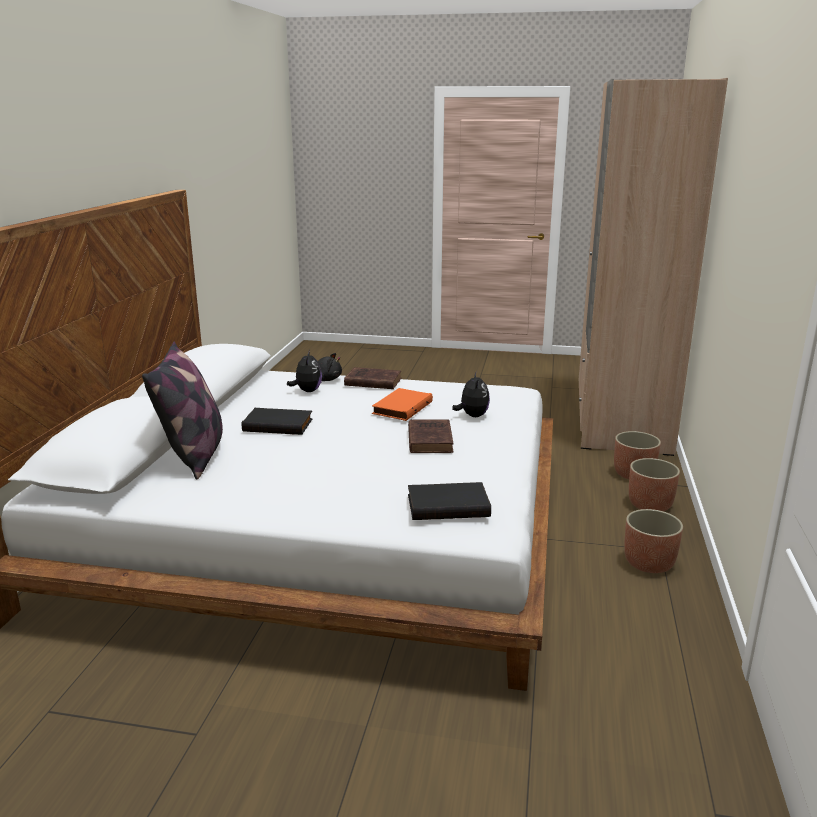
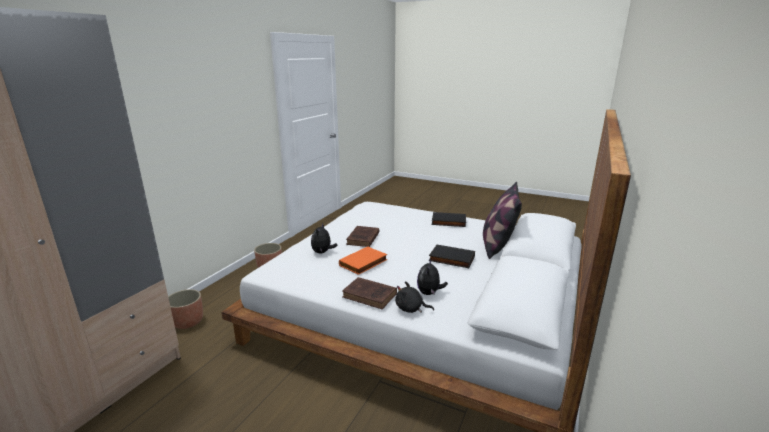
camera: 165 degrees left, 0 degrees up
(448, 505) = (379, 208): black book -> black book (448, 222)
(650, 505) = (218, 297): planter -> none

